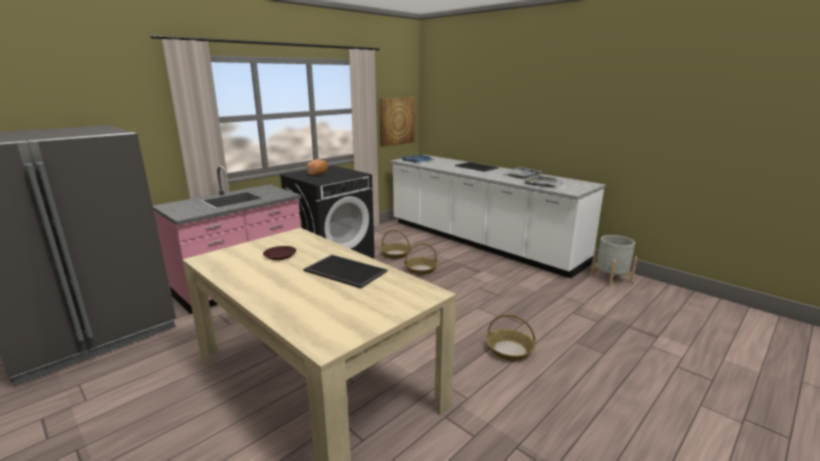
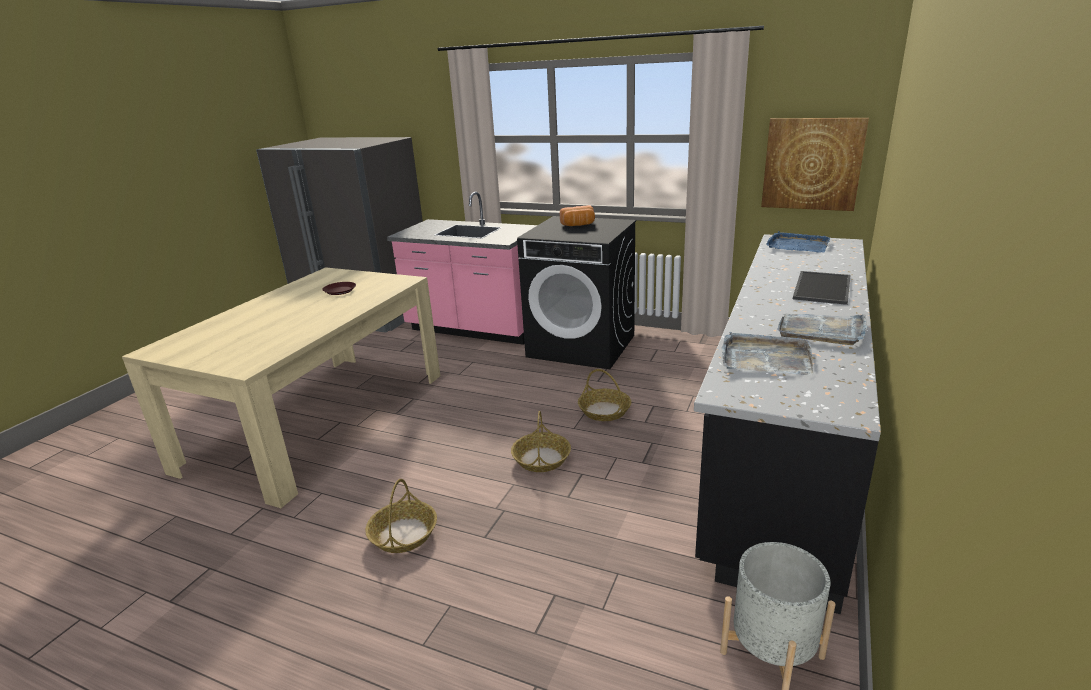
camera: 70 degrees right, 5 degrees up
(343, 271) = (302, 322): tray -> none
(395, 254) = (638, 379): basket -> basket (541, 458)
(480, 242) = (783, 438): white counter -> black counter

